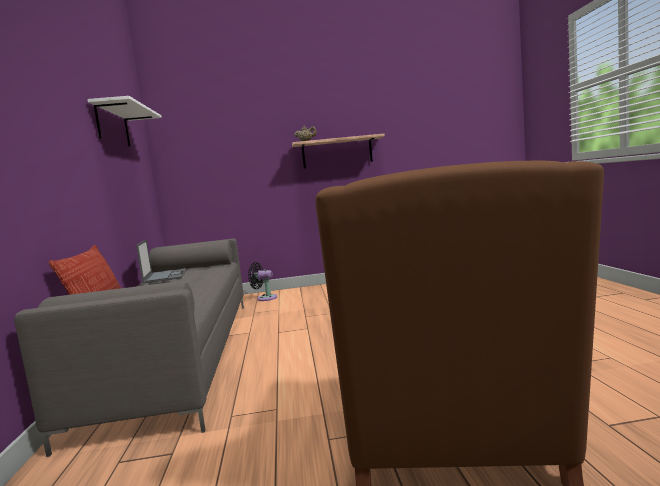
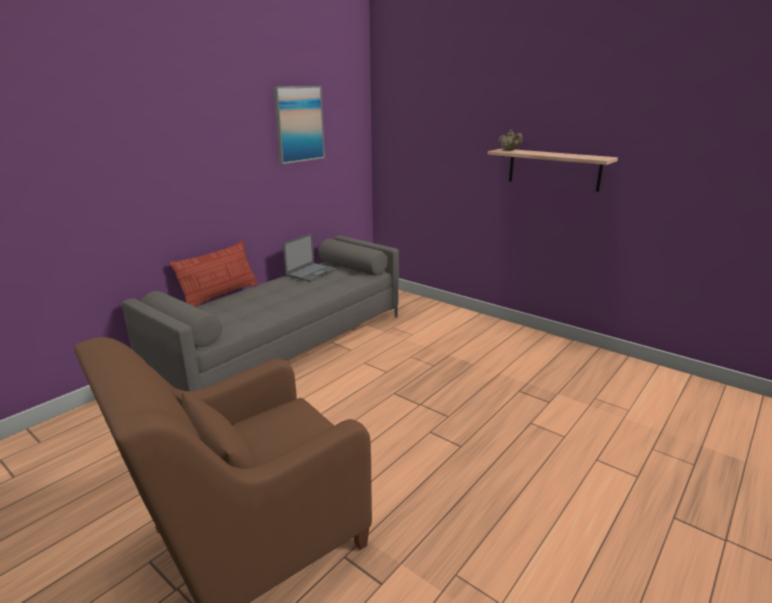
camera: 45 degrees right, 15 degrees up
(113, 126) = (299, 124): white shelf -> picture
(265, 298) = (430, 313): black fan -> none

